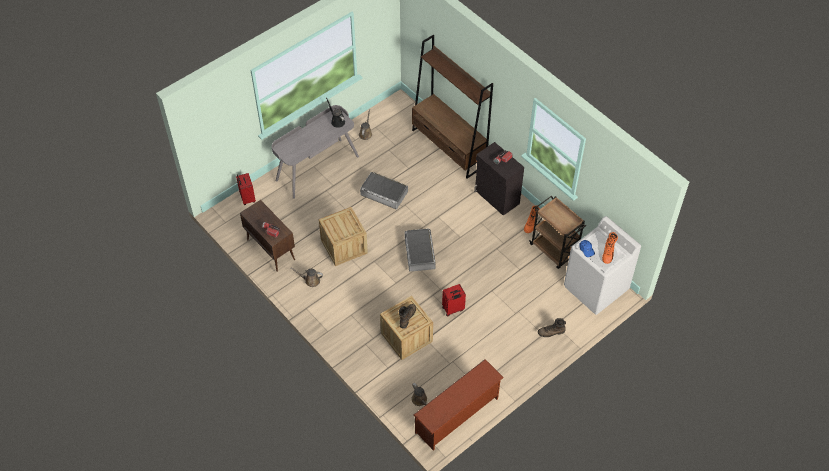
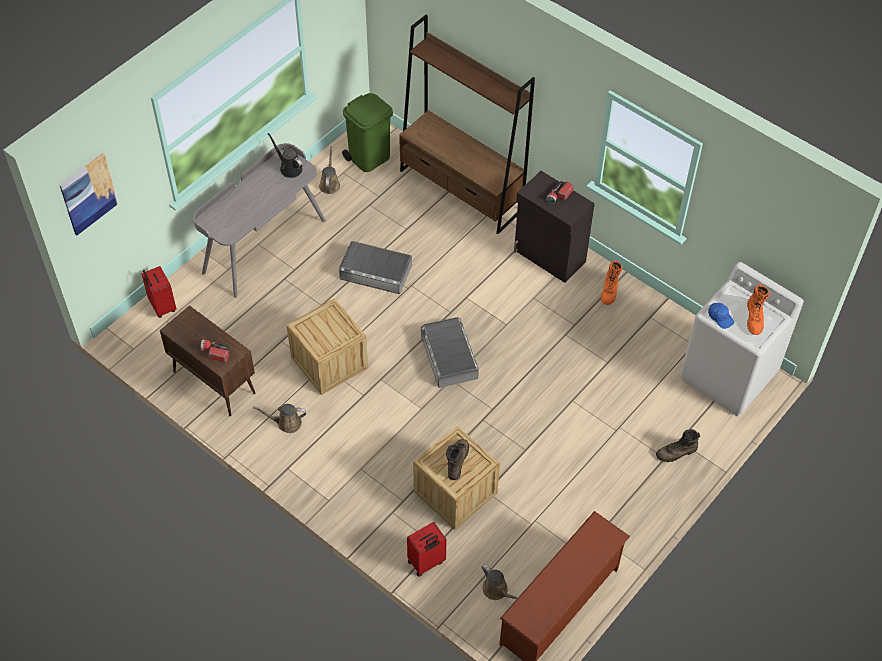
camera: 10 degrees left, 0 degrees up
(206, 124) = (88, 194): none -> picture
(394, 119) = (369, 157): none -> green trash can
(453, 309) = (518, 438): red suitcase -> red suitcase (426, 562)
(554, 250) = (653, 326): brown cart -> none

